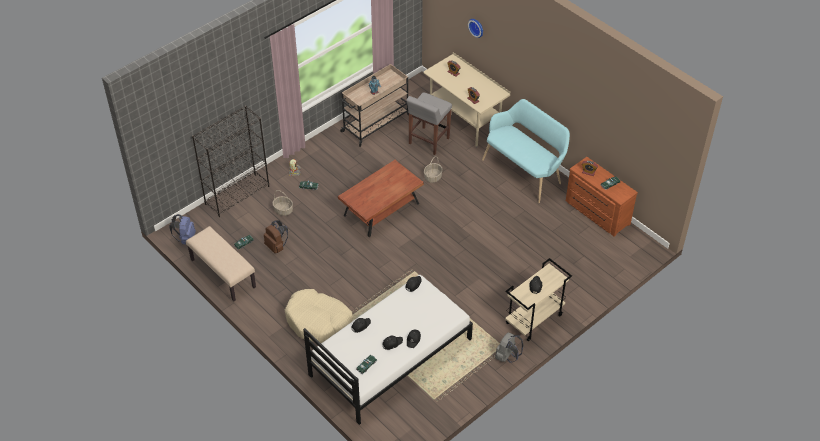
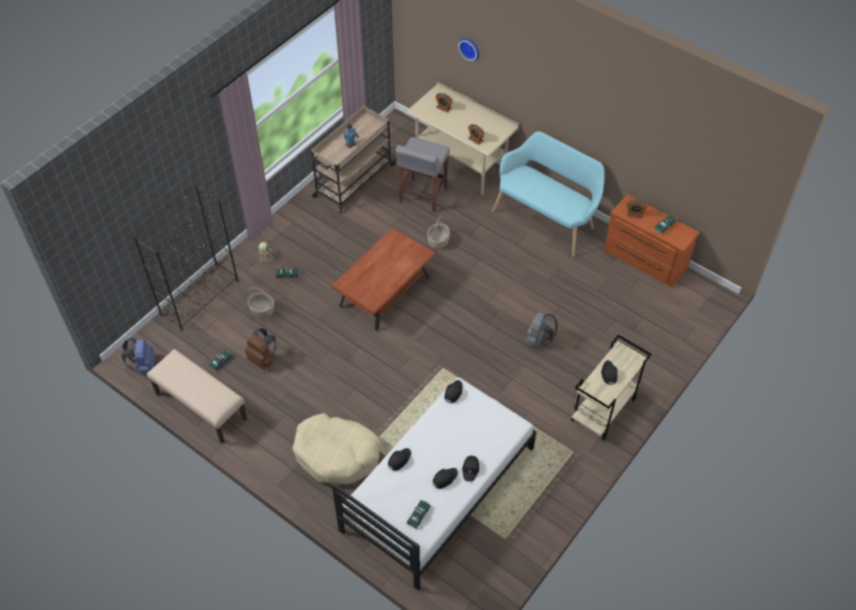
camera: 10 degrees left, 5 degrees up
(507, 357) = (583, 465): grey backpack -> grey backpack (538, 340)

